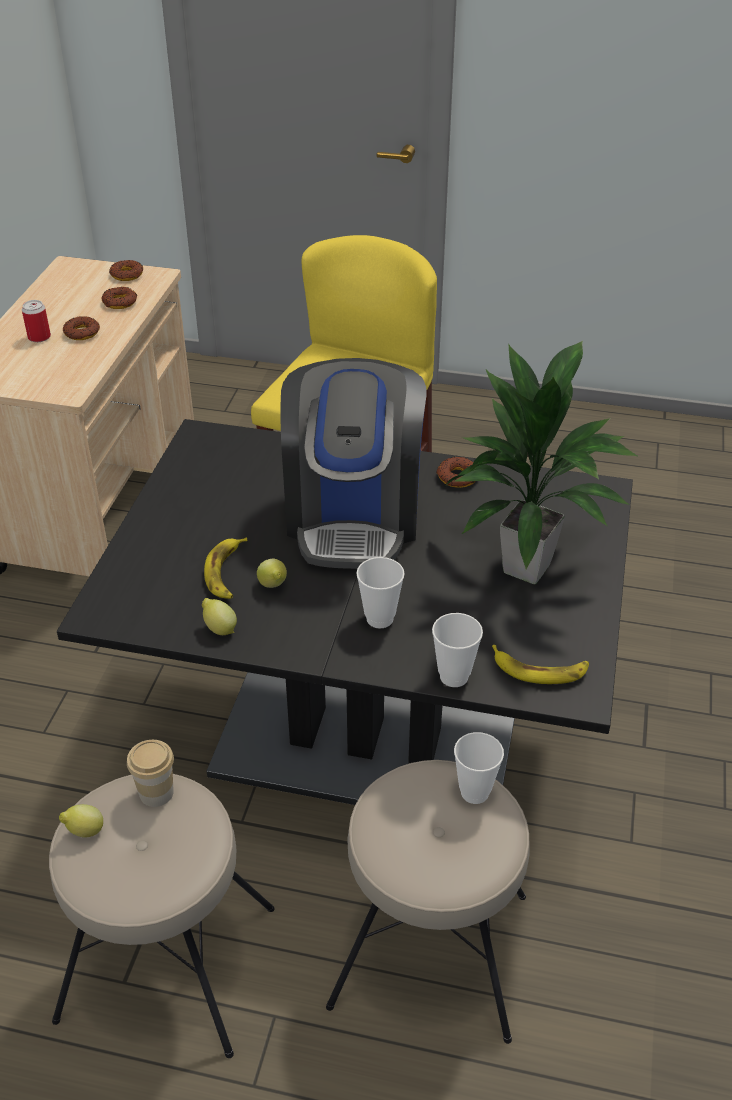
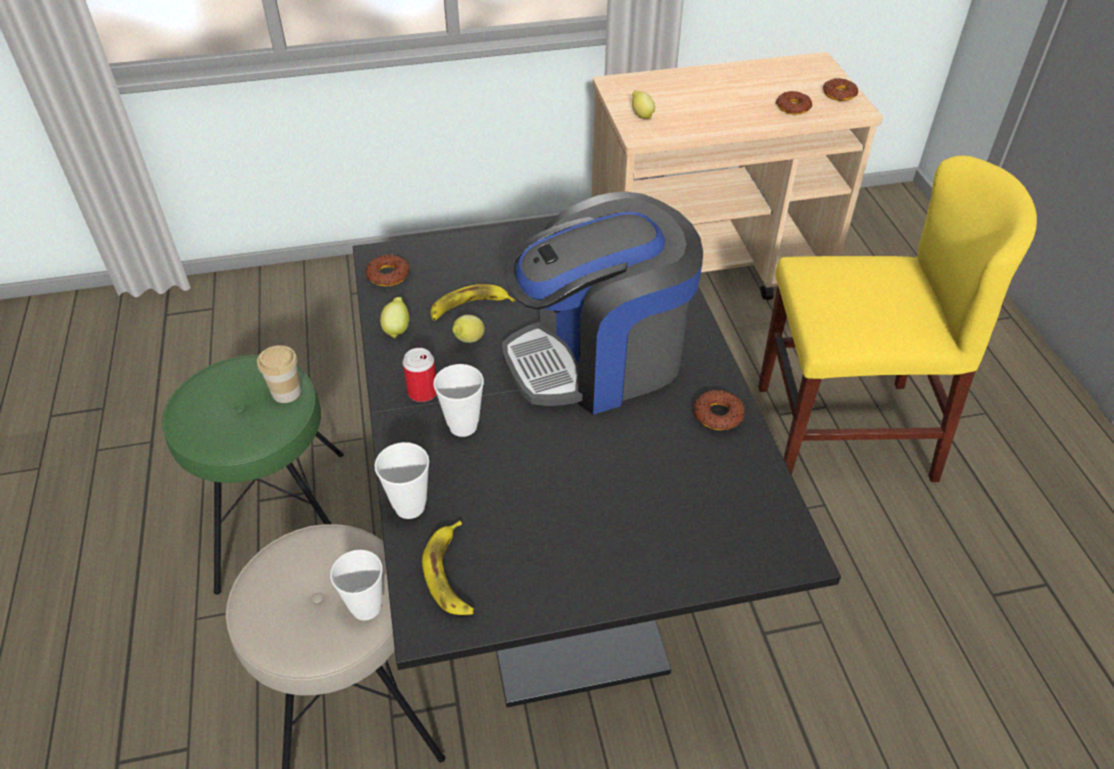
camera: 65 degrees right, 5 degrees up
(39, 337) = (700, 91): can -> can (423, 392)
(81, 333) = (727, 107): donut -> donut (388, 275)
(84, 831) = (236, 369): lemon -> lemon (641, 115)
(167, 965) = (280, 519): beige stool -> green stool
(528, 567) = (607, 519): potted plant -> none

